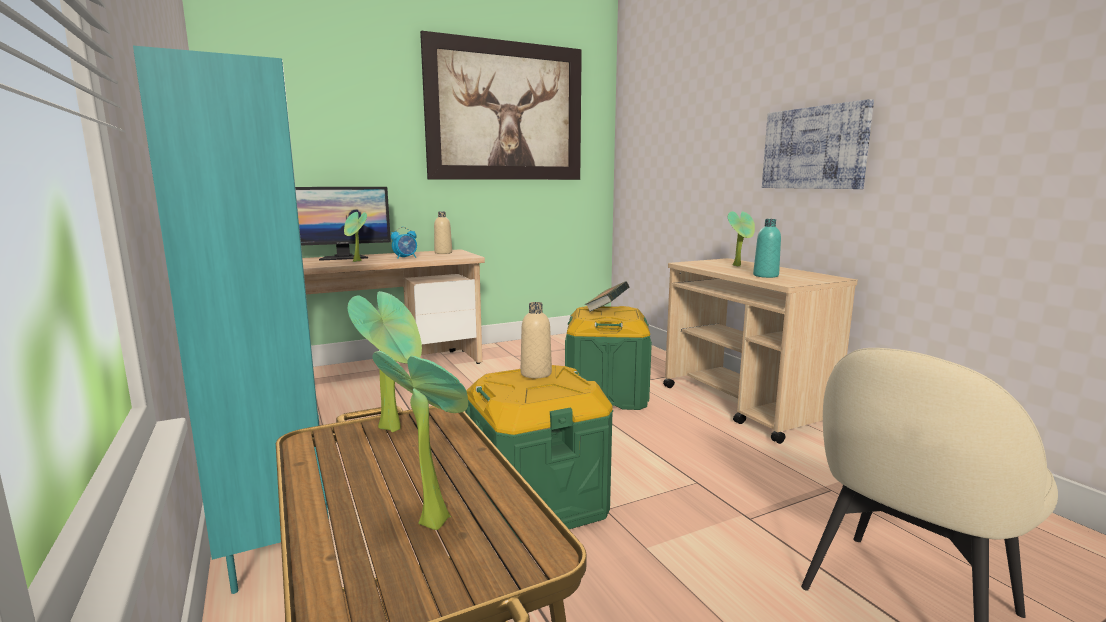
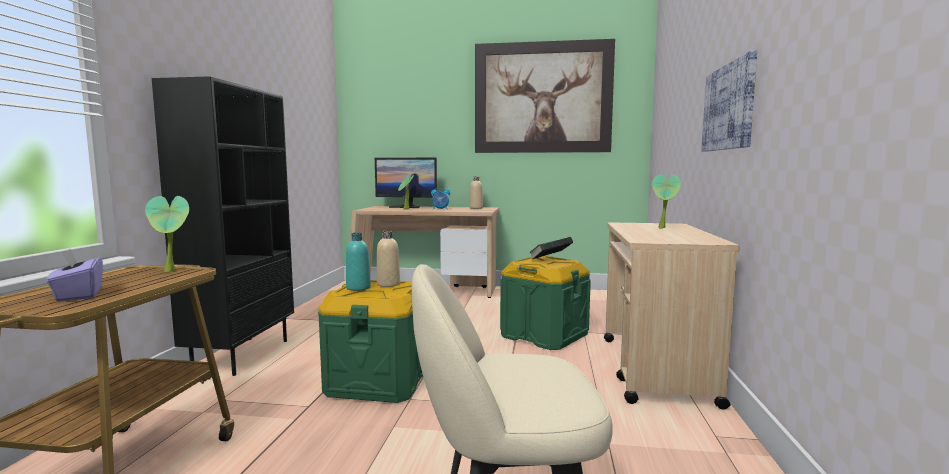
camera: 35 degrees right, 5 degrees down
(274, 534) = (242, 355): turquoise bookcase -> black bookcase
(433, 518) = (78, 295): potted plant -> purple tissue box
(765, 276) = (650, 235): turquoise bottle -> turquoise bottle (358, 288)

